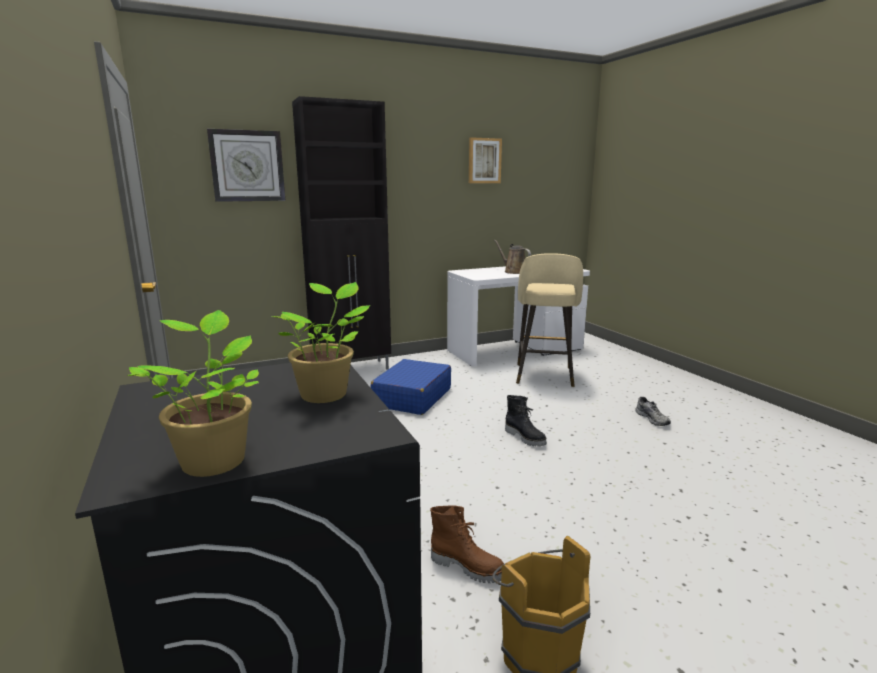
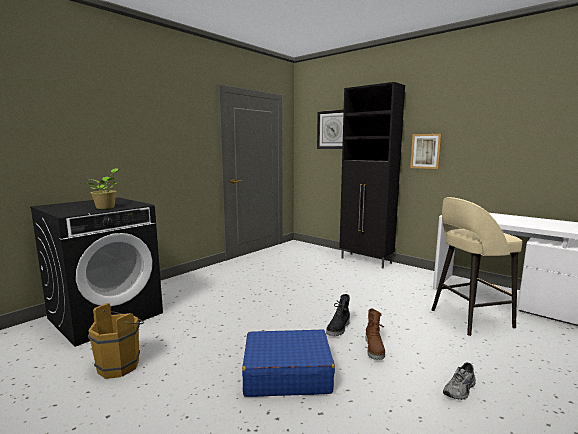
camera: 65 degrees right, 5 degrees down
(214, 459) = (54, 208): potted plant -> none
(412, 397) = (351, 283): blue suitcase -> blue suitcase (286, 374)
(468, 566) = (182, 335): brown boot -> brown boot (374, 349)
(484, 161) = (508, 116): picture -> picture (426, 151)
(513, 272) = (503, 219): brown watering can -> none

